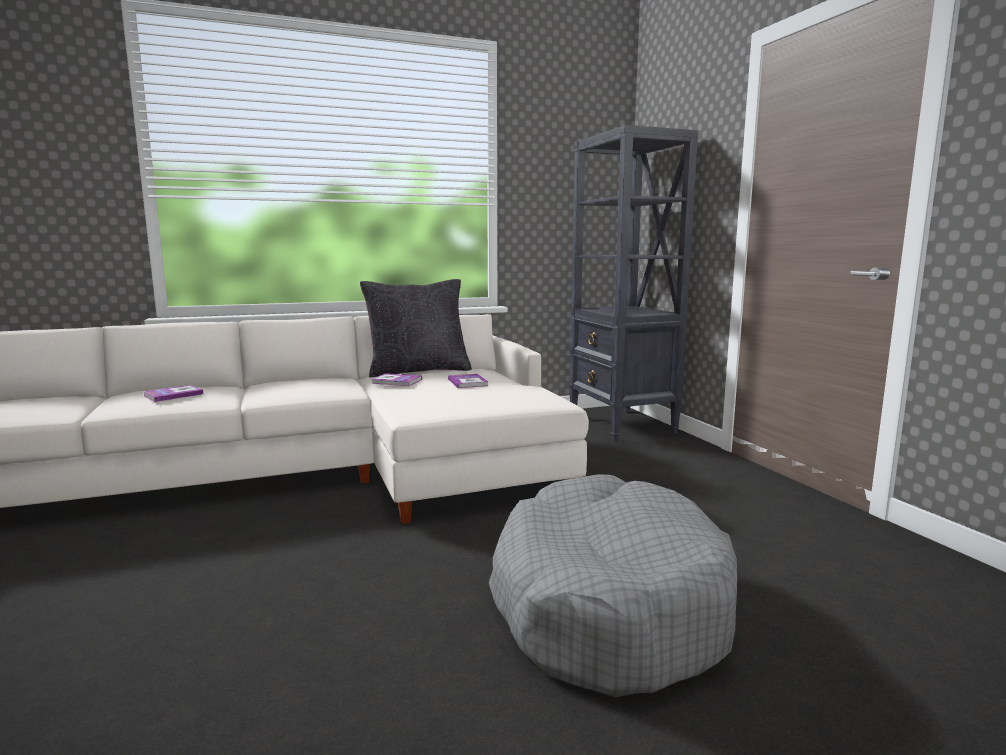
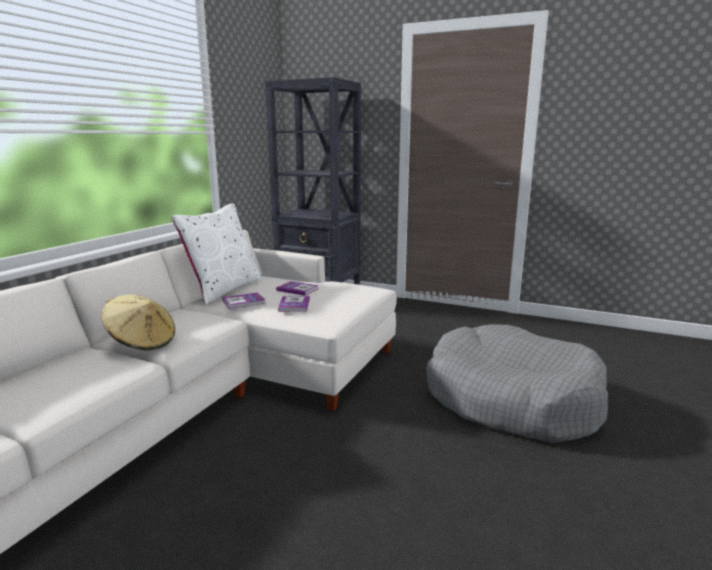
camera: 45 degrees left, 5 degrees up
(173, 395) = (72, 375): book -> book (294, 305)
(258, 389) = (142, 342): none -> beige hat
(418, 371) = (223, 289): black pillow -> white pillow

